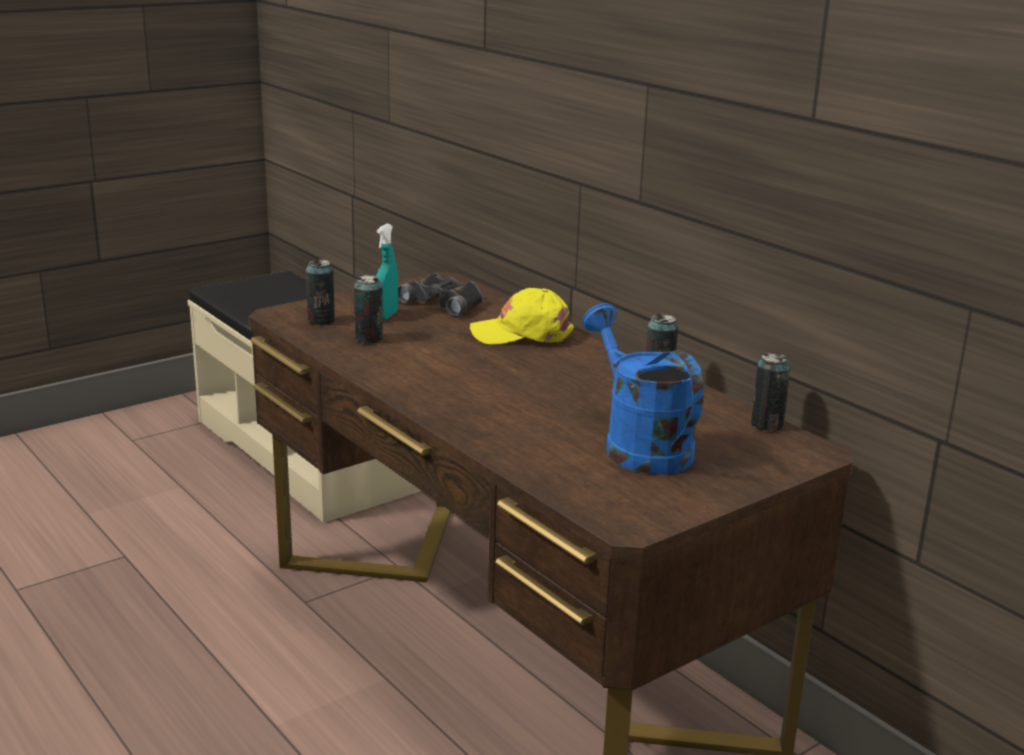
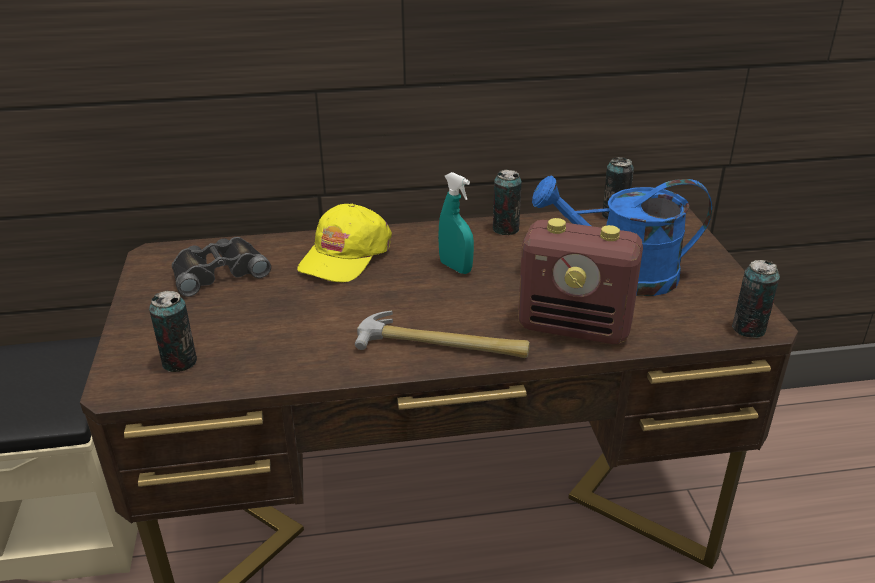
camera: 60 degrees left, 10 degrees up
(368, 339) = (267, 344): can -> can (748, 329)
(386, 316) = (214, 316): turquoise spray bottle -> turquoise spray bottle (455, 267)
(429, 393) = (442, 345): none -> hammer
(516, 438) = (575, 327): none -> radio

